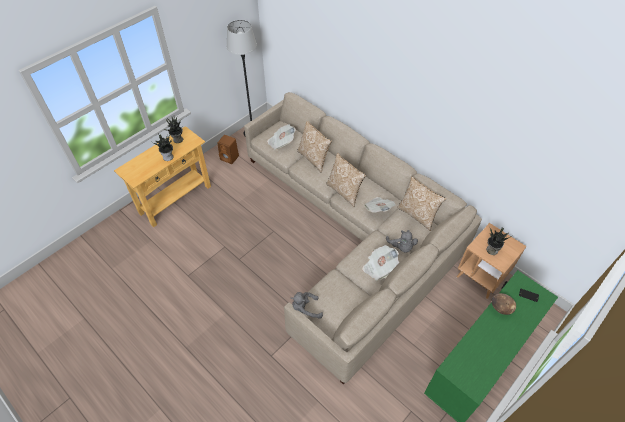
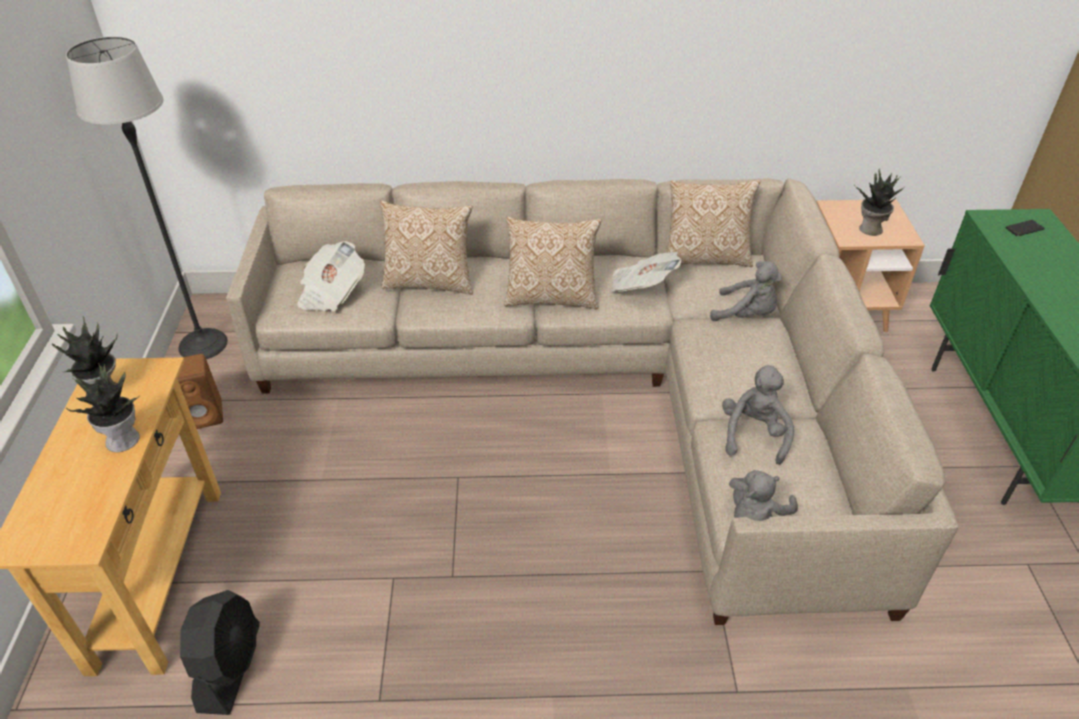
camera: 45 degrees left, 10 degrees down
(167, 237) = (230, 666): none -> black fan
(342, 286) = (753, 434): none -> grey plush toy
(379, 267) = (762, 364): newspaper -> none
(502, 306) = (1024, 262): brown bowl -> none

